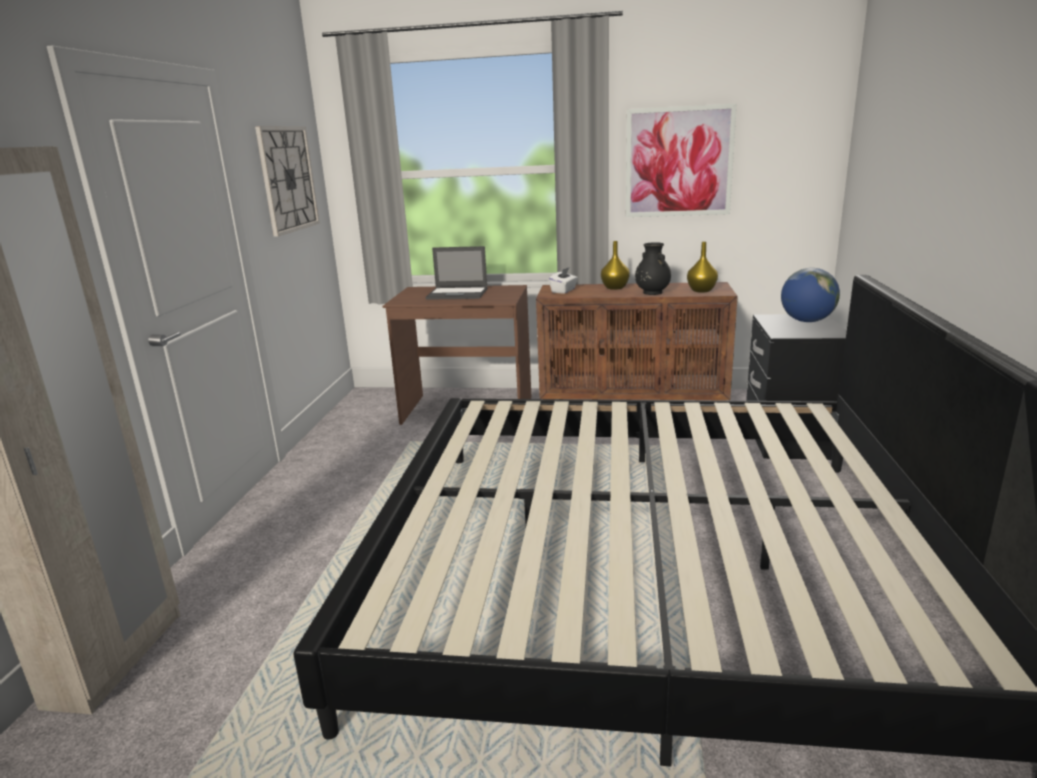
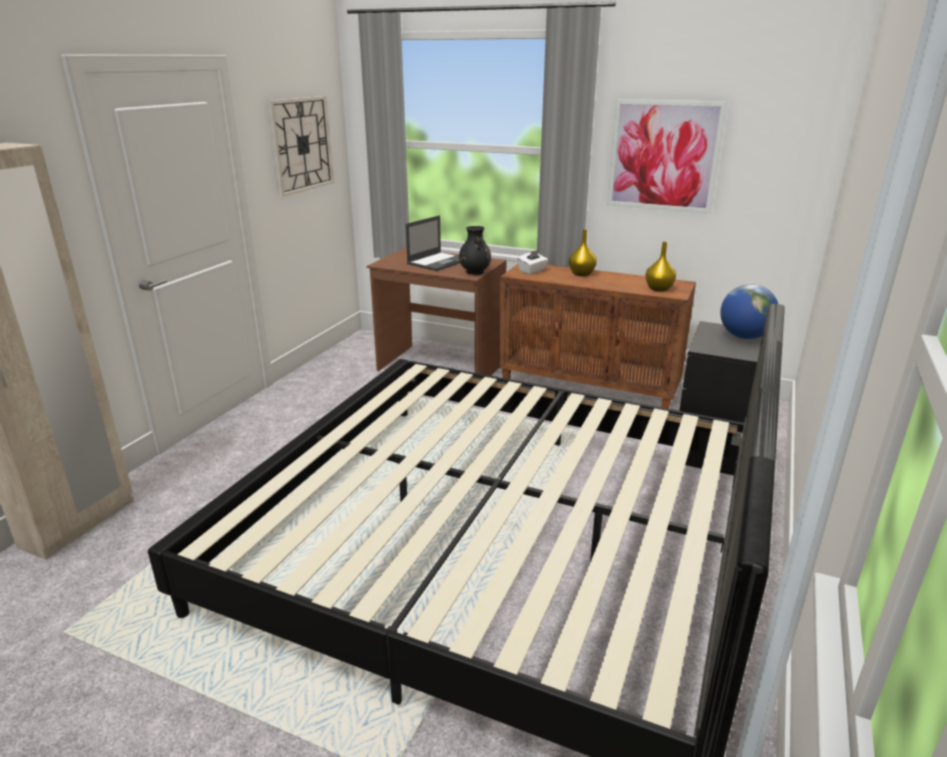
camera: 15 degrees right, 5 degrees up
(458, 294) = (438, 262): laptop -> laptop turned 75 degrees counterclockwise
(652, 292) = (610, 284): black vase -> black vase (475, 272)

